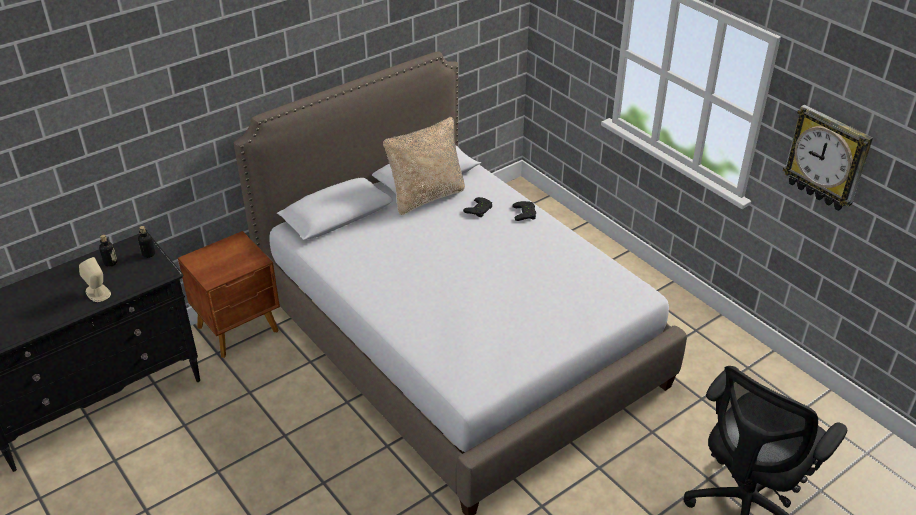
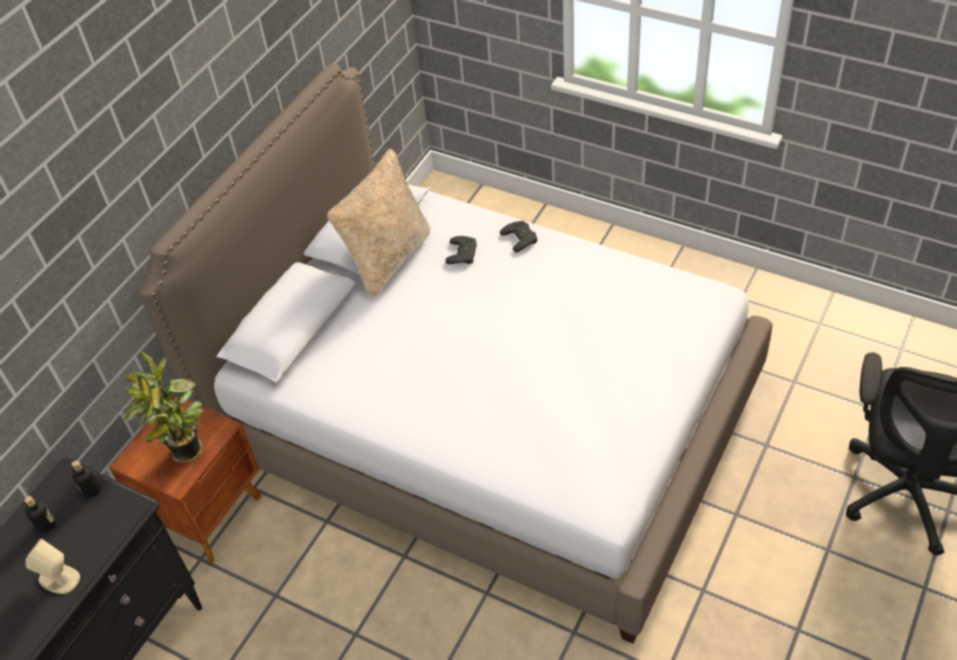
camera: 20 degrees left, 10 degrees up
(228, 267) = (187, 454): none -> potted plant
(827, 158) = (888, 68): wall clock -> none

